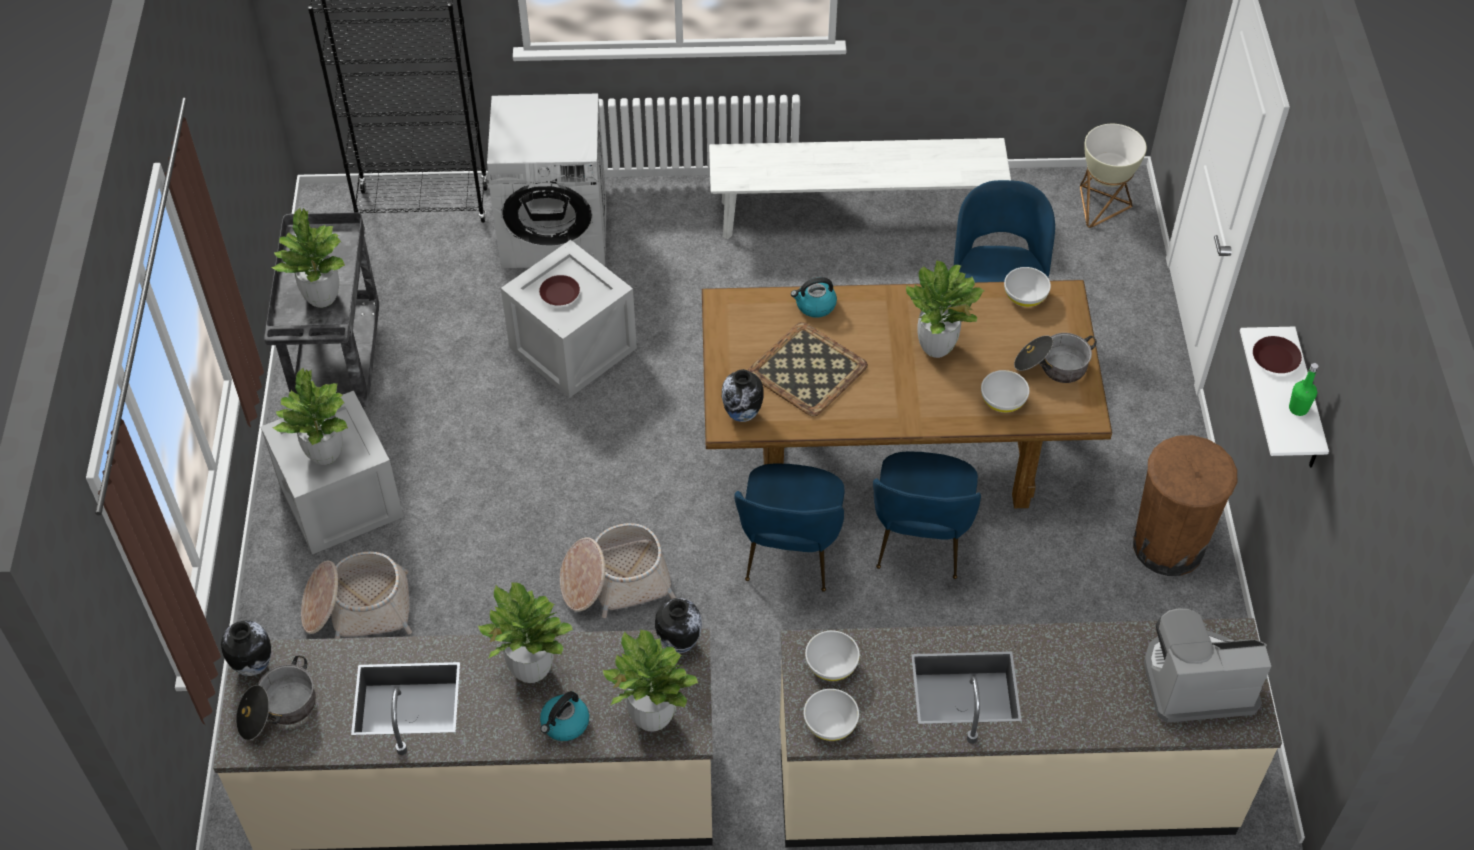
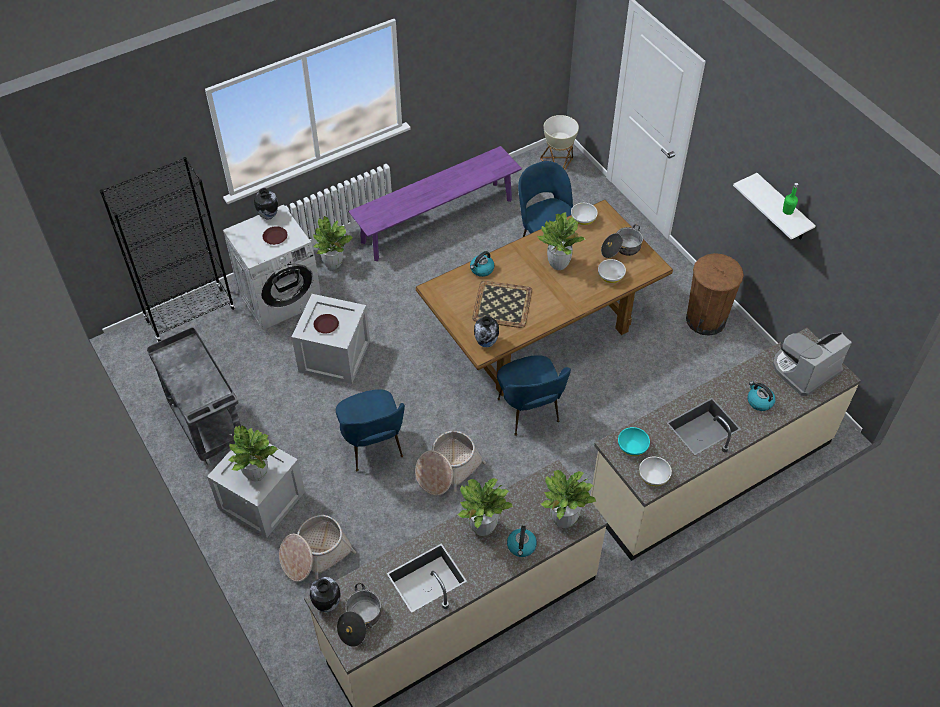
camera: 30 degrees left, 0 degrees up
(322, 298) = (202, 385): potted plant -> potted plant (333, 264)
(679, 643) = (549, 475): vase -> vase (268, 216)
(831, 665) = (632, 447): white bowl -> turquoise bowl
(855, 216) = (437, 220): white bench -> purple bench
(918, 549) = (590, 377): blue chair -> blue chair (373, 449)
(1083, 694) = (759, 401): none -> kettle
(1275, 359) = (760, 192): brown plate -> brown plate (275, 238)

